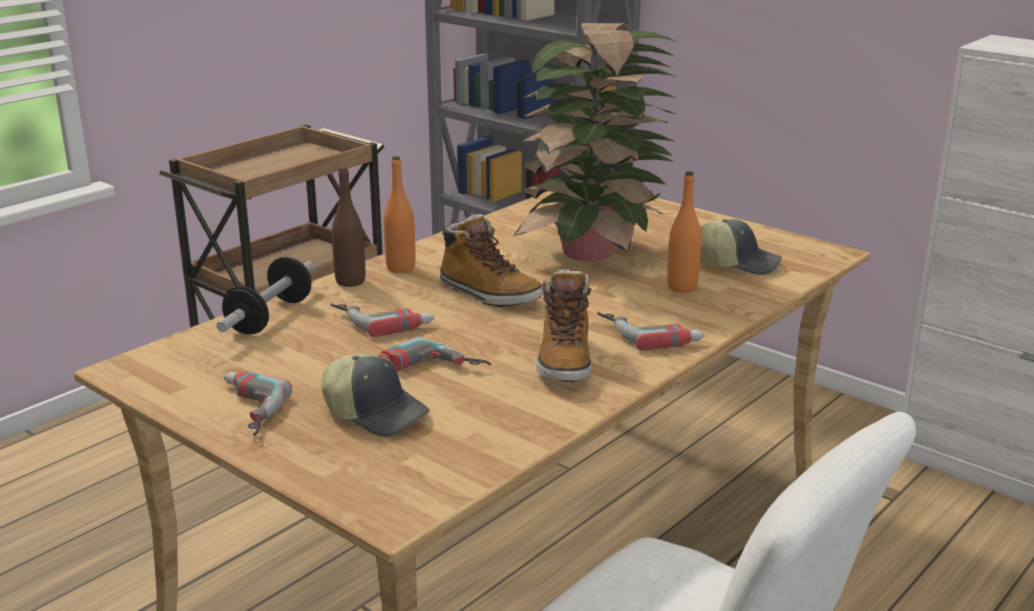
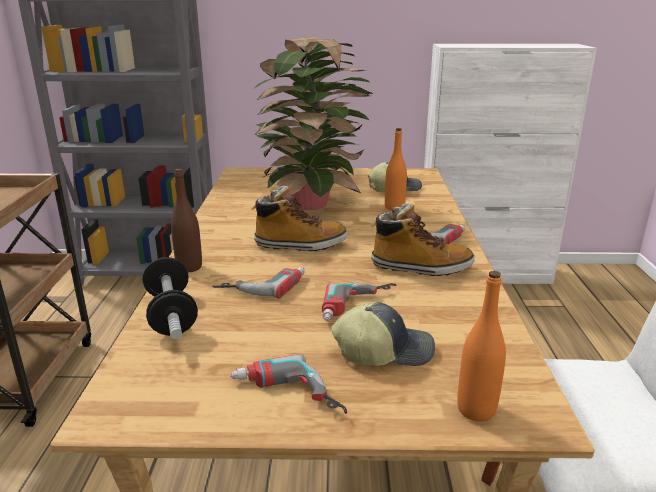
camera: 40 degrees left, 0 degrees up
(400, 268) = (210, 247): orange bottle -> orange bottle (476, 410)
(564, 360) = (420, 267): boot -> boot turned 45 degrees counterclockwise

